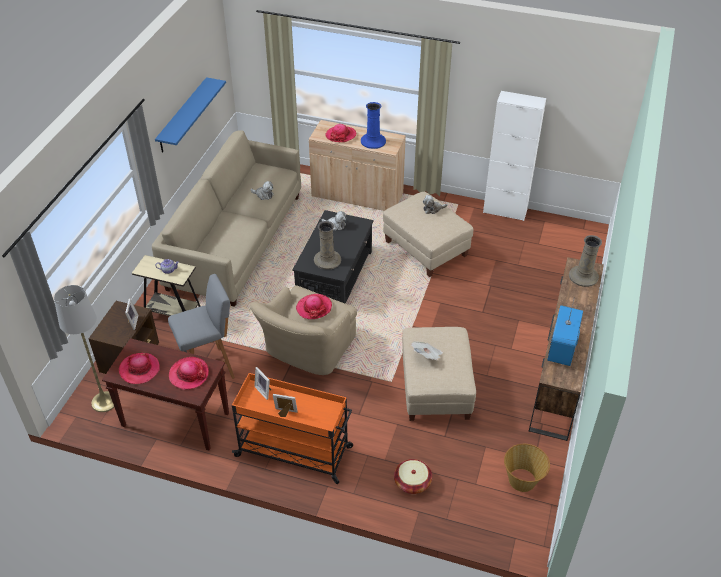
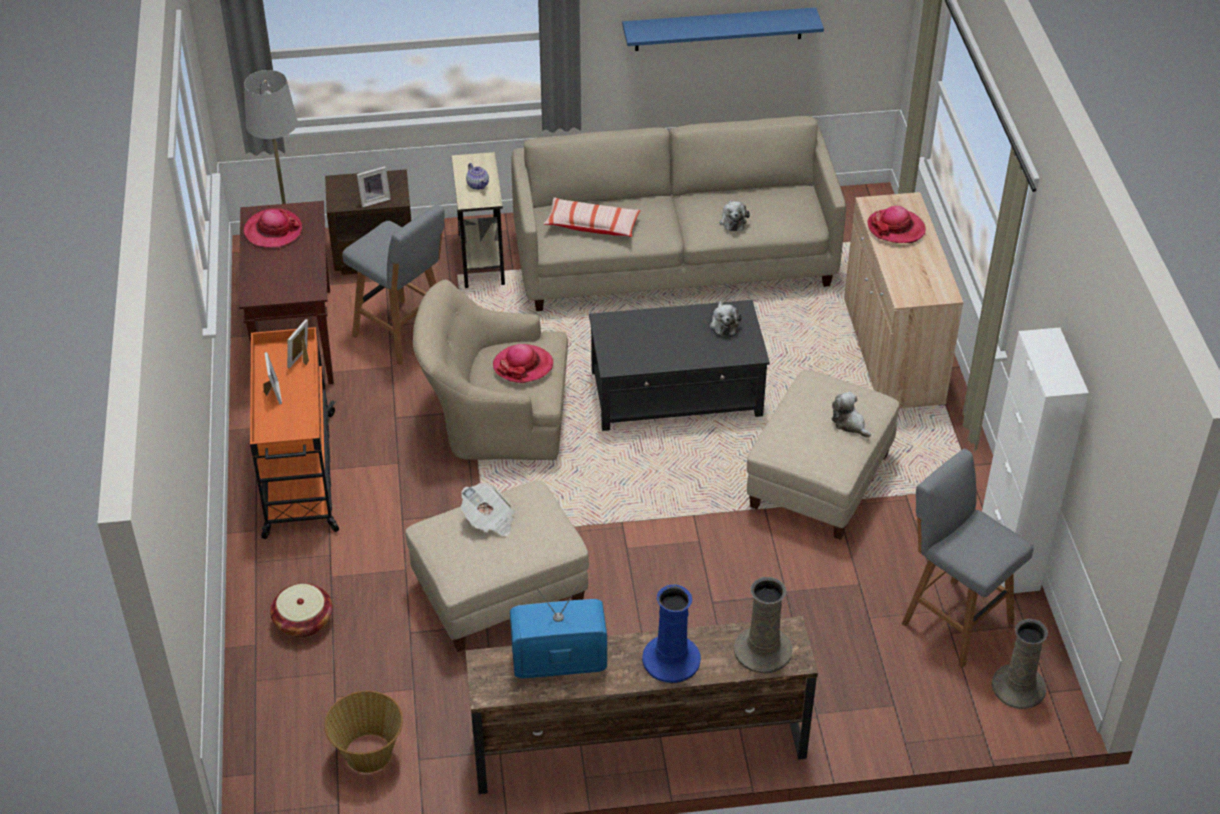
camera: 65 degrees right, 0 degrees up
(189, 374) = (287, 276): hat -> none
(226, 244) = (592, 225): none -> pillow
(327, 260) = (635, 343): beige vase -> beige vase (1019, 687)
(373, 141) = (911, 270): blue vase -> blue vase (670, 660)
(531, 240) = (954, 620): none -> grey stool

